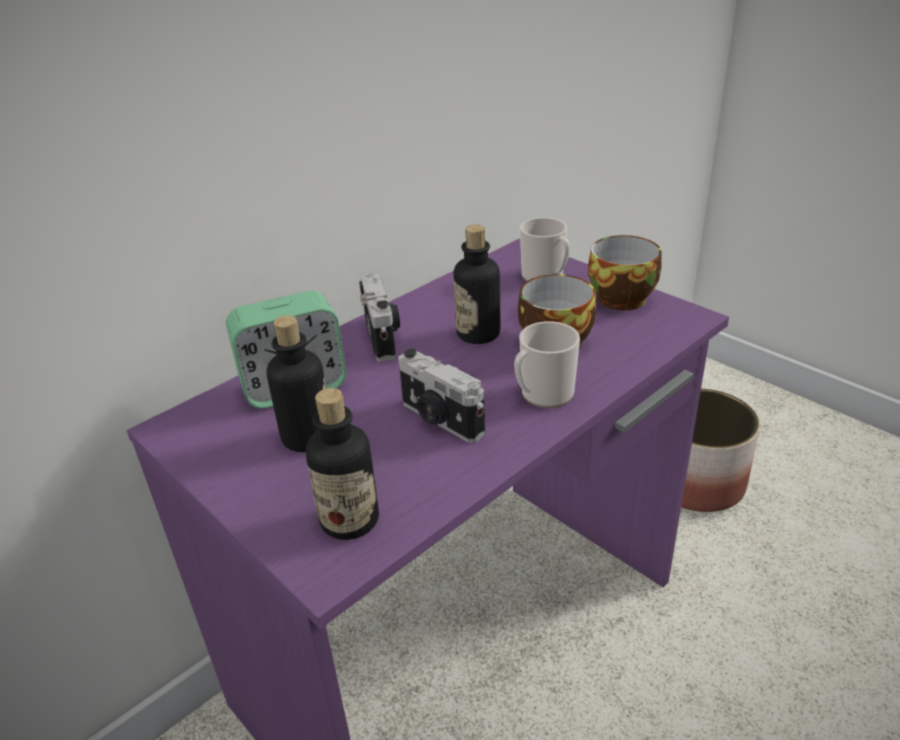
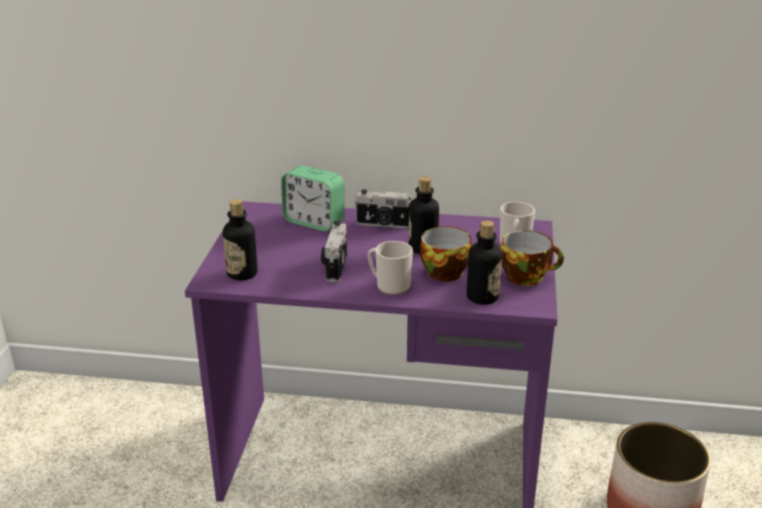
camera: 50 degrees right, 5 degrees down
(307, 437) = (283, 241): bottle -> bottle (482, 297)
(383, 337) = (384, 224): camera -> camera turned 60 degrees clockwise

